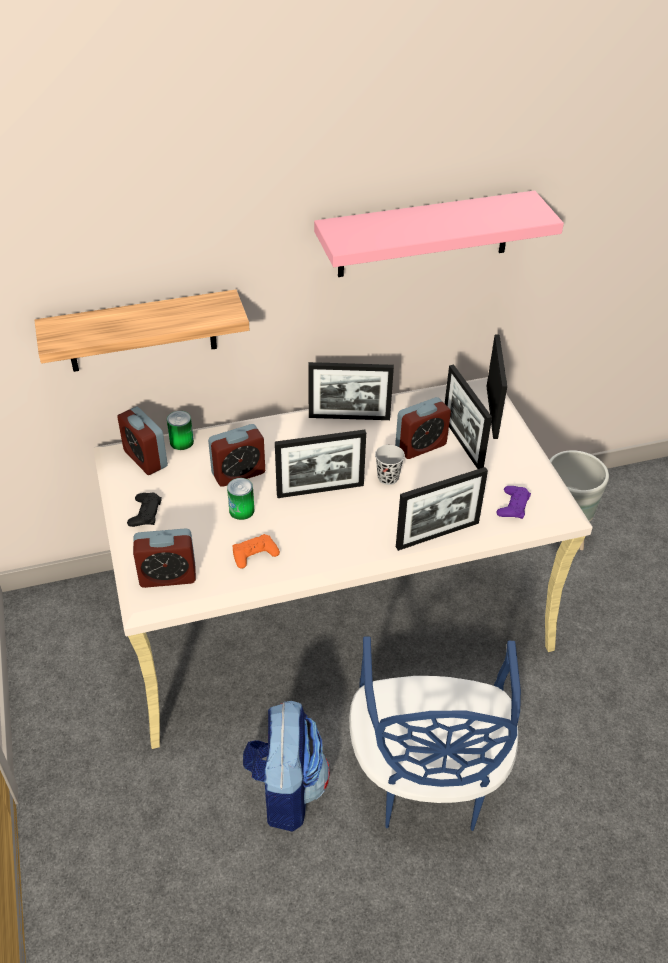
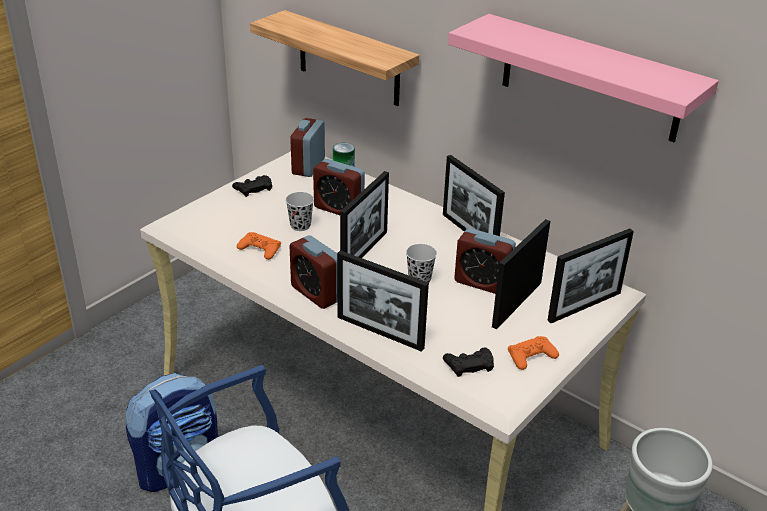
camera: 55 degrees right, 10 degrees down
(168, 576) = (201, 222): alarm clock -> alarm clock (316, 293)
(241, 510) = (300, 226): can -> black cup
(320, 490) = (364, 252): picture frame -> picture frame turned 105 degrees counterclockwise
(513, 506) = (469, 365): purple game controller -> black game controller
(527, 469) = (531, 356): none -> orange game controller

